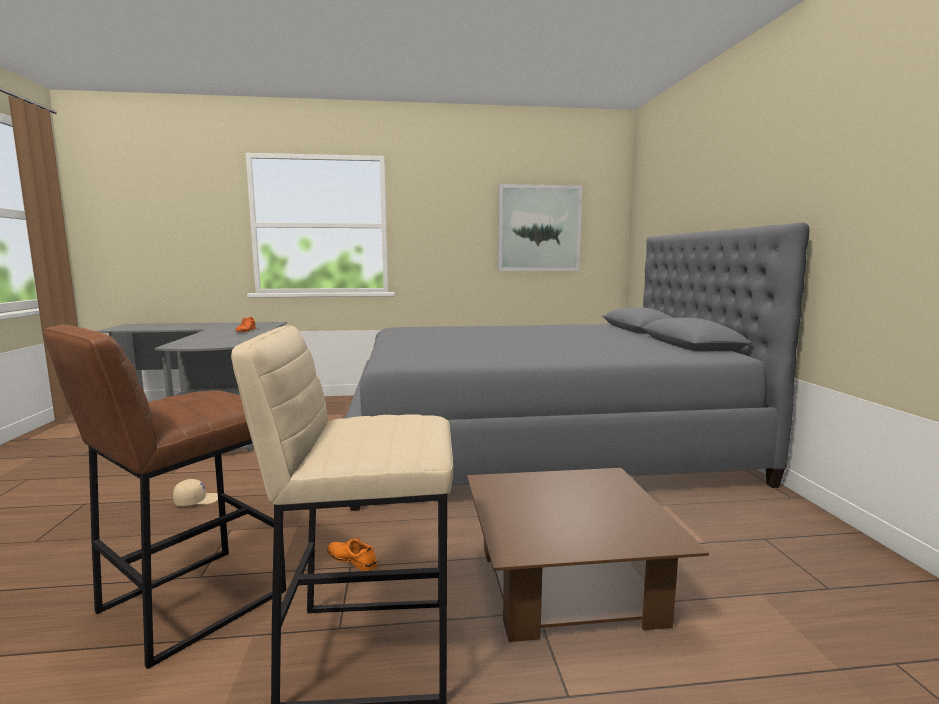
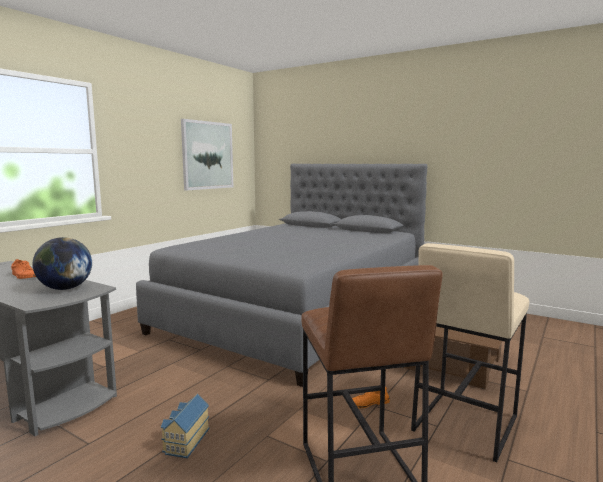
camera: 50 degrees left, 0 degrees up
(197, 500) = (185, 440): beige cap -> toy house
(220, 341) = (65, 288): none -> globe

